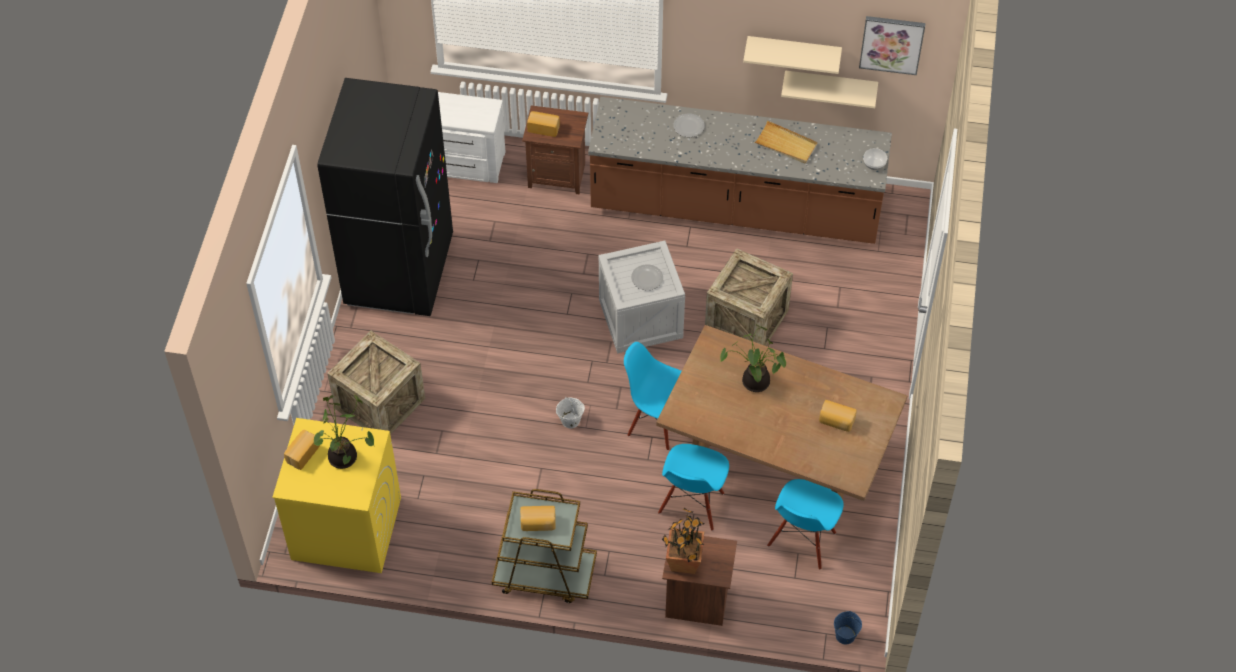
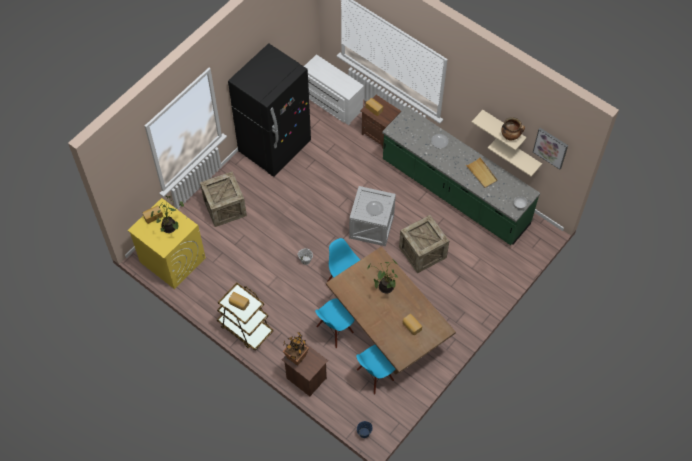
camera: 30 degrees right, 5 degrees up
(735, 209) = (454, 193): brown counter -> green counter
(817, 56) = (510, 136): none -> cooking pot

